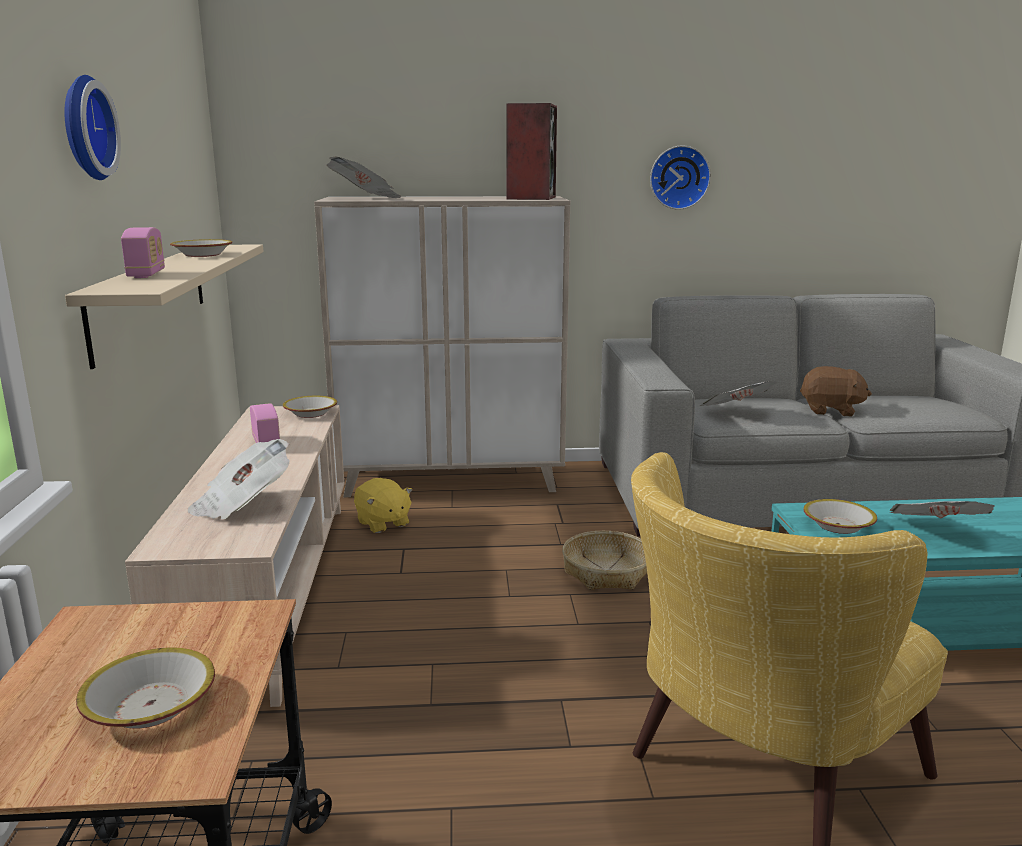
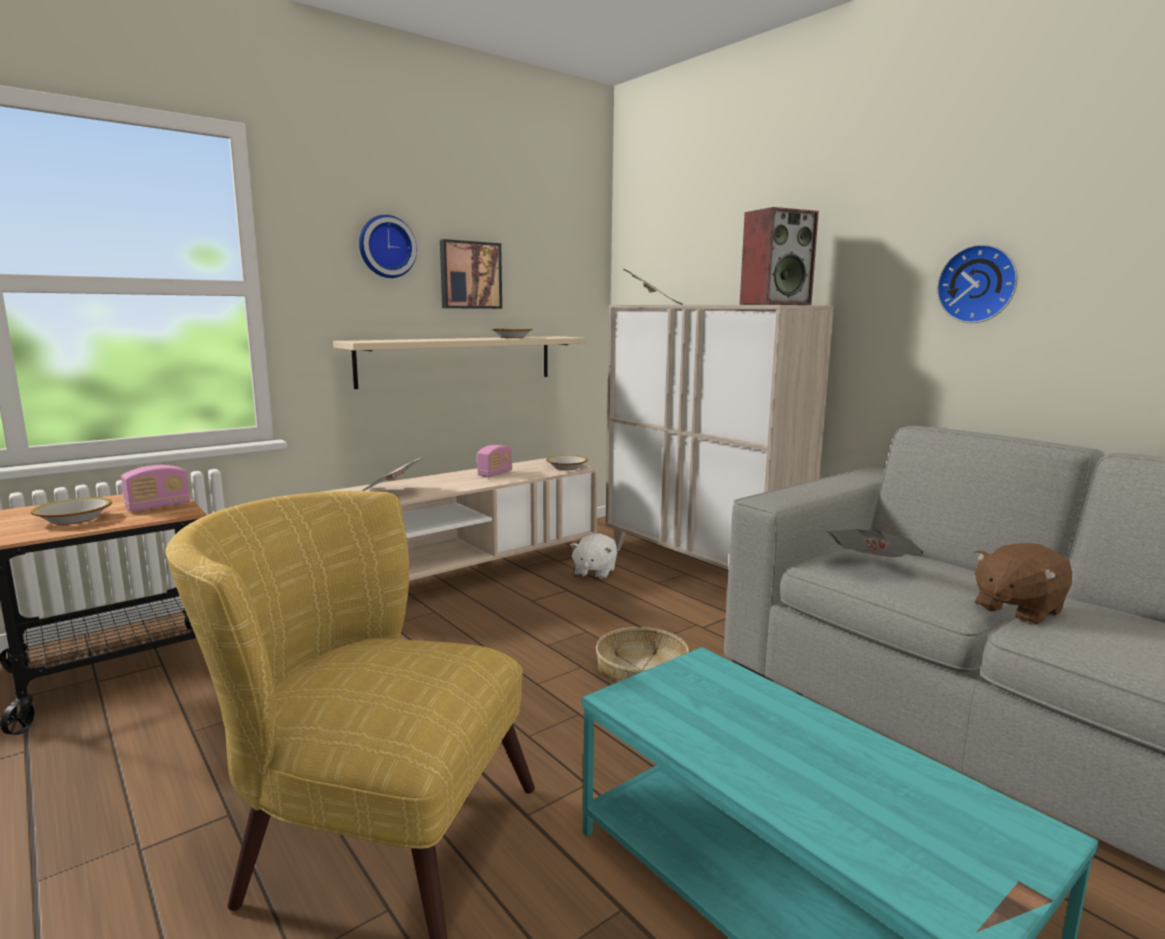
camera: 55 degrees right, 5 degrees down
(143, 167) = (470, 275): none -> picture
(146, 274) = (416, 339): radio -> radio (158, 506)
(383, 523) = (594, 572): yellow plush toy -> white plush toy
(831, 411) = (1016, 609): brown plush toy -> brown plush toy turned 75 degrees clockwise
(838, 525) = (692, 689): bowl -> none
(935, 533) = (765, 755): newspaper -> none

